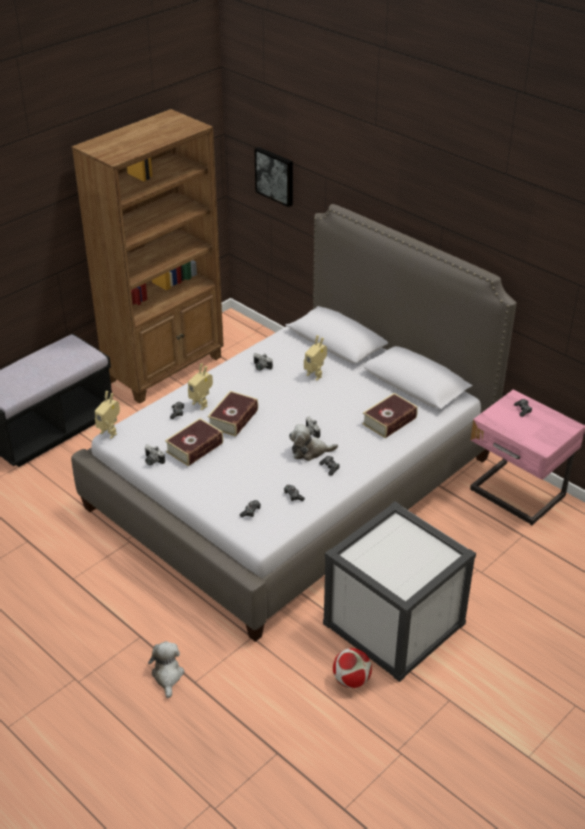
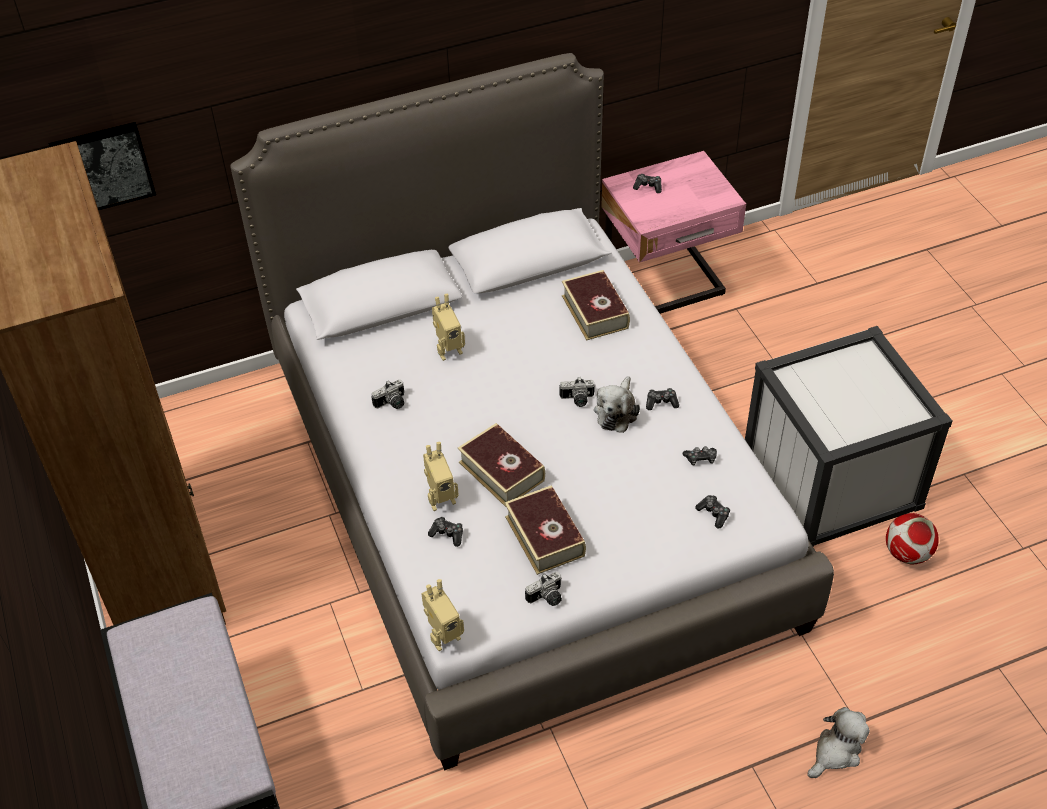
camera: 65 degrees left, 10 degrees up
(167, 675) = (836, 751): plush toy -> plush toy turned 120 degrees clockwise

